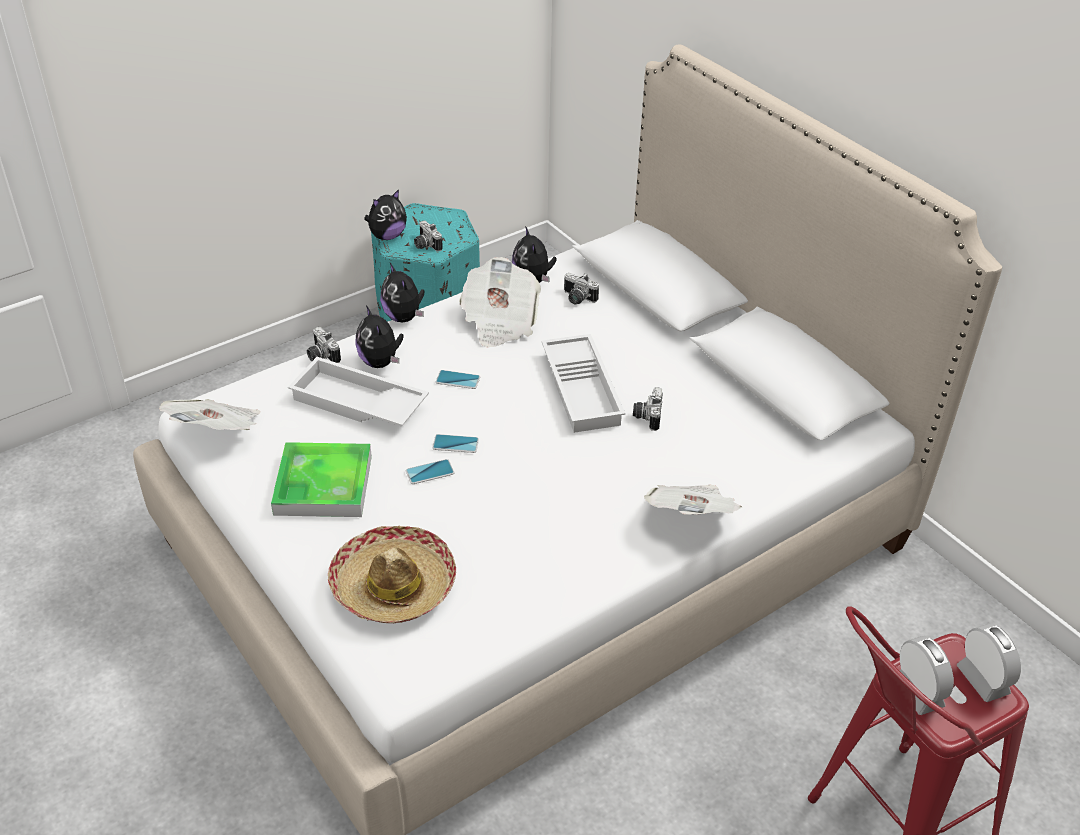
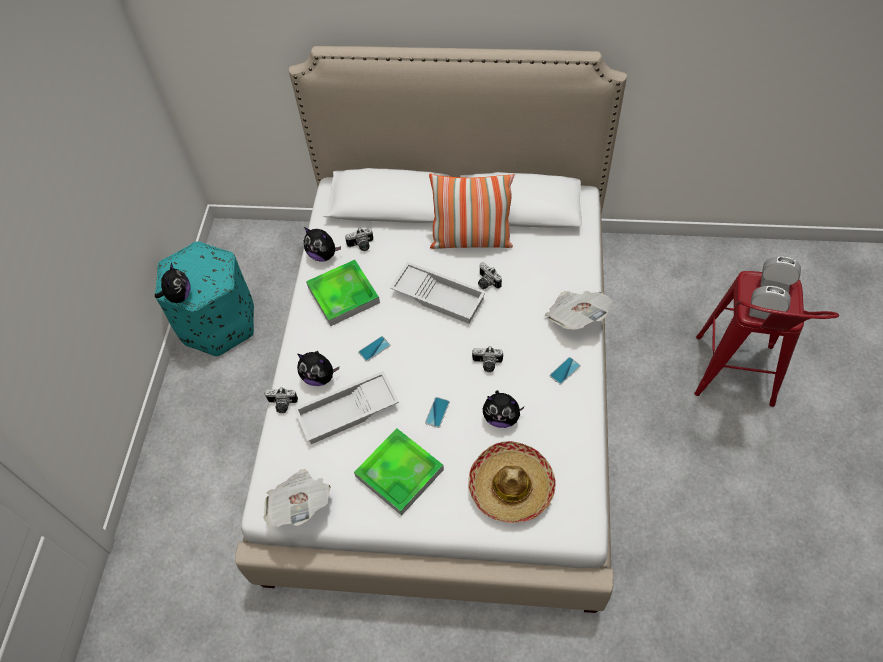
camera: 45 degrees left, 15 degrees up
(404, 317) = (288, 339): plush toy -> plush toy (501, 417)
(425, 245) = (210, 283): camera -> camera (487, 364)
(455, 444) = (427, 385): phone -> phone (565, 371)
(499, 322) = (343, 295): newspaper -> tray
(689, 372) = (471, 240): none -> pillow

